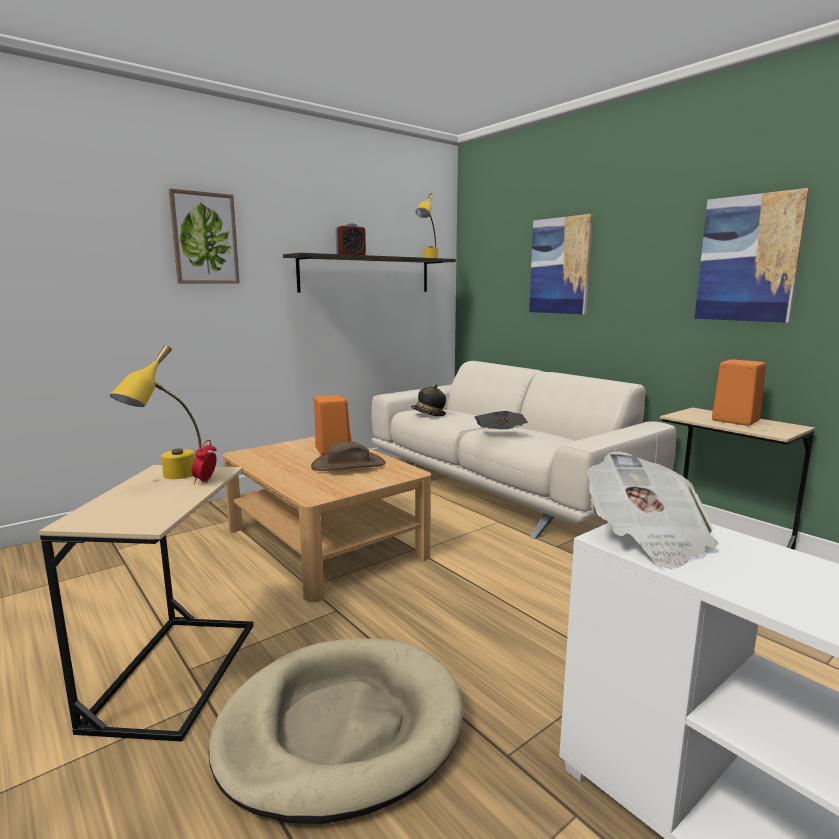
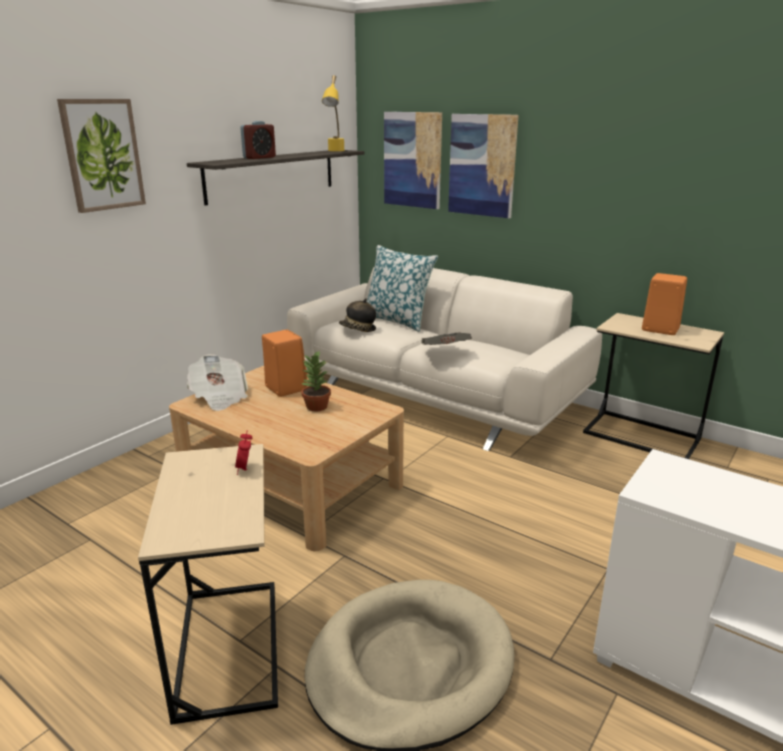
camera: 15 degrees left, 10 degrees up
(168, 479) = (202, 470): yellow table lamp -> none
(348, 465) = (316, 407): brown hat -> potted plant
(473, 412) = (397, 320): none -> pillow
(647, 538) = (670, 487): newspaper -> newspaper (219, 397)
(748, 259) = (672, 177): picture -> picture (412, 160)

